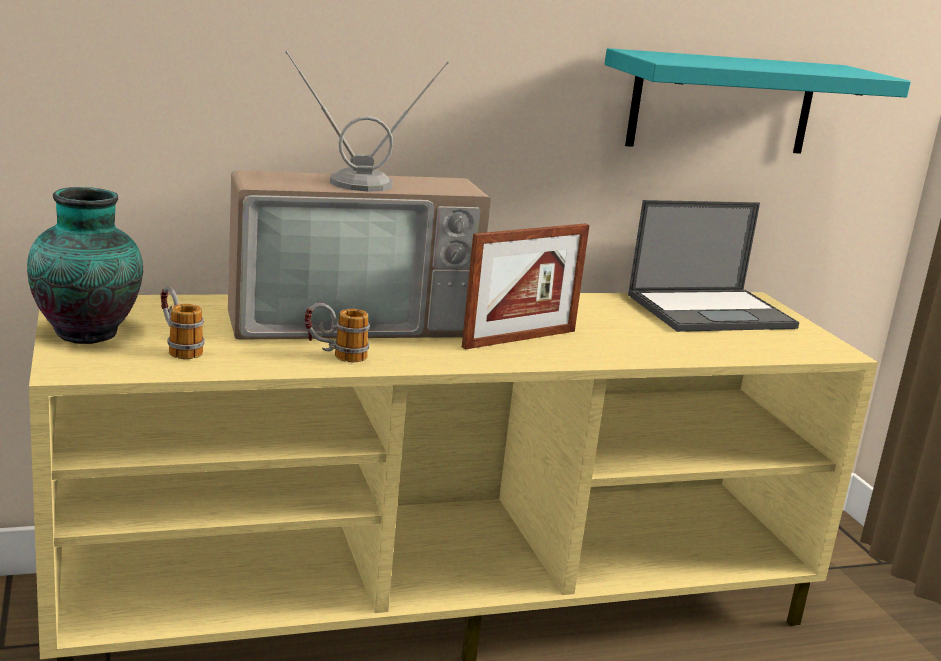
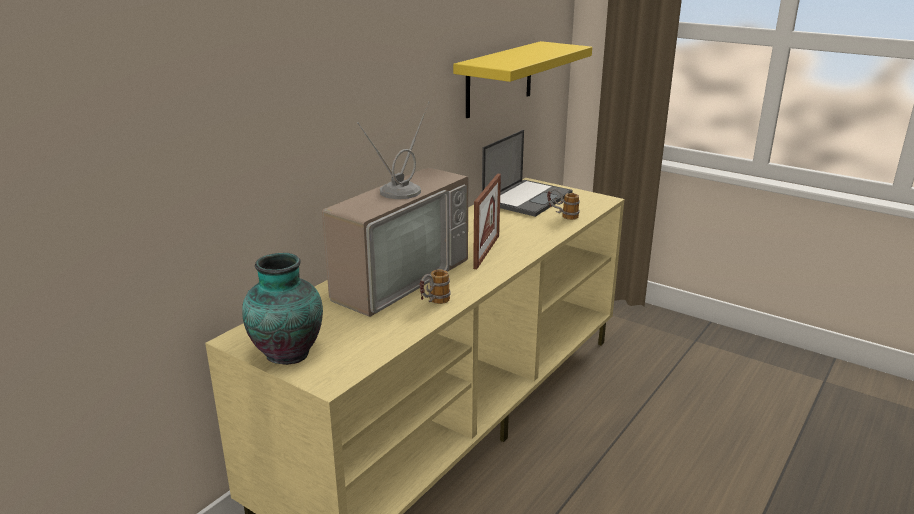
camera: 35 degrees left, 5 degrees up
(178, 347) = (353, 337): mug -> mug (562, 216)
(722, 103) = (499, 79): turquoise shelf -> yellow shelf

